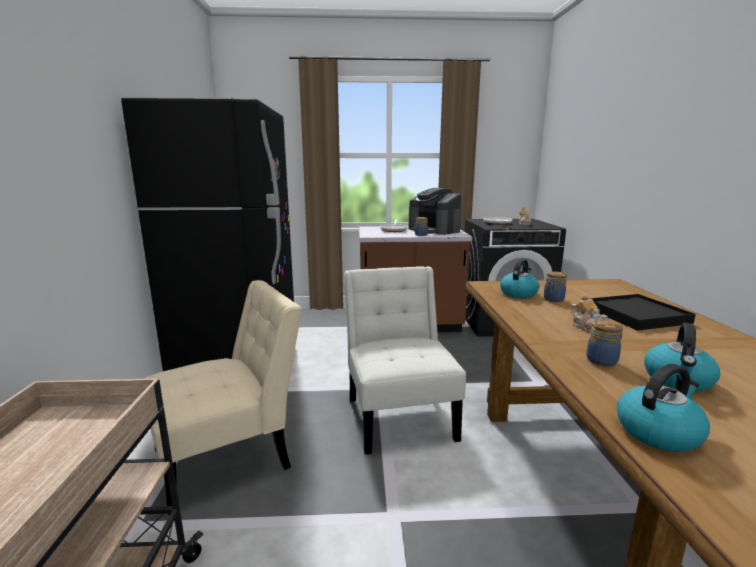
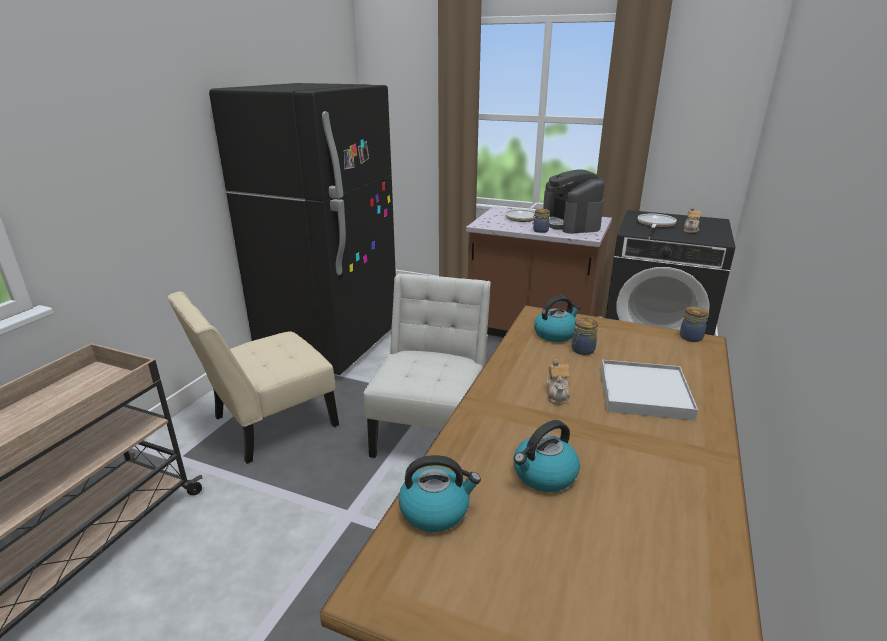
camera: 25 degrees right, 10 degrees up
(230, 455) = (268, 424): beige chair -> beige chair turned 150 degrees clockwise
(600, 360) = (505, 433): jar -> jar (691, 337)
(637, 315) = (644, 393): black tray -> white tray

